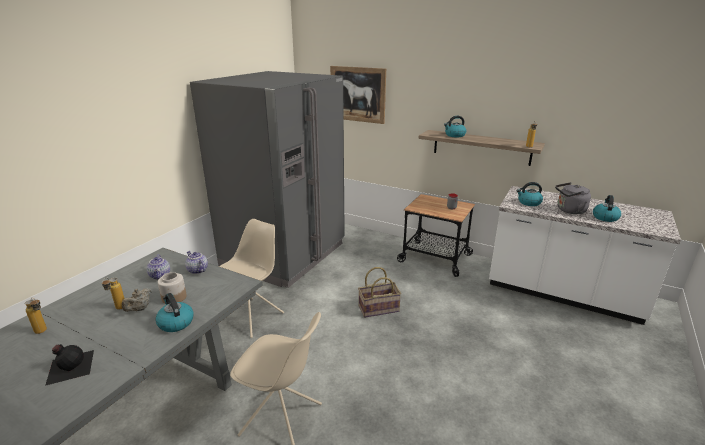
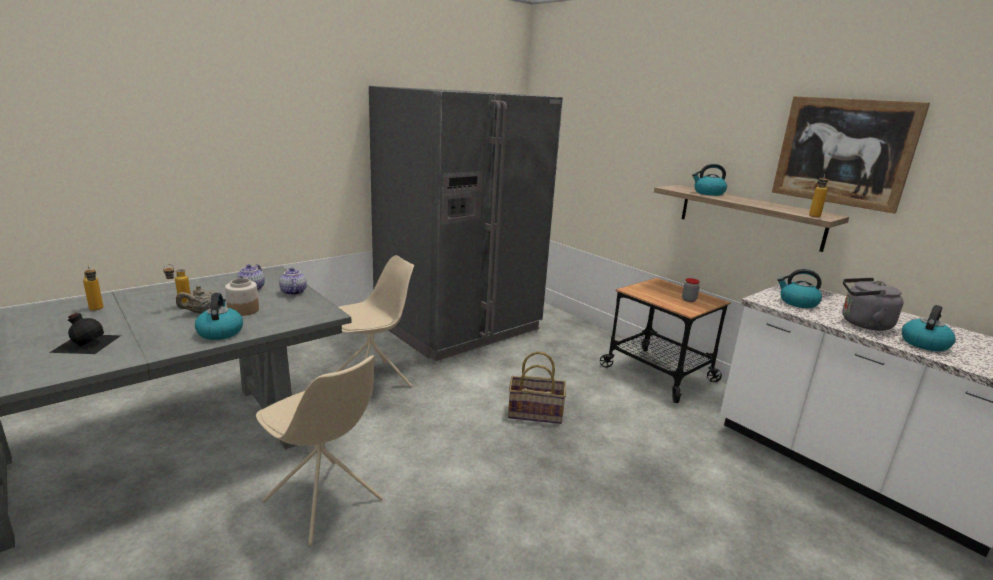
camera: 20 degrees right, 5 degrees down
(357, 94) = (593, 131): picture -> picture (843, 152)

